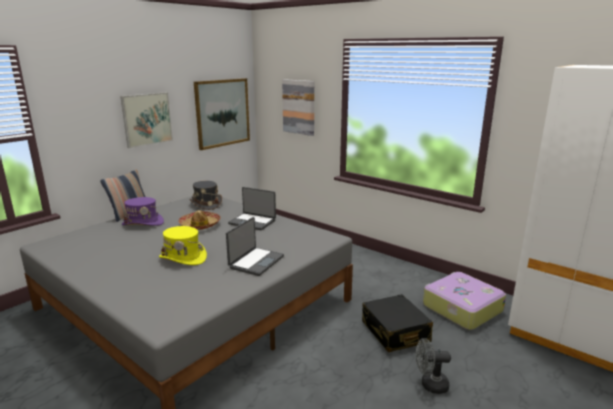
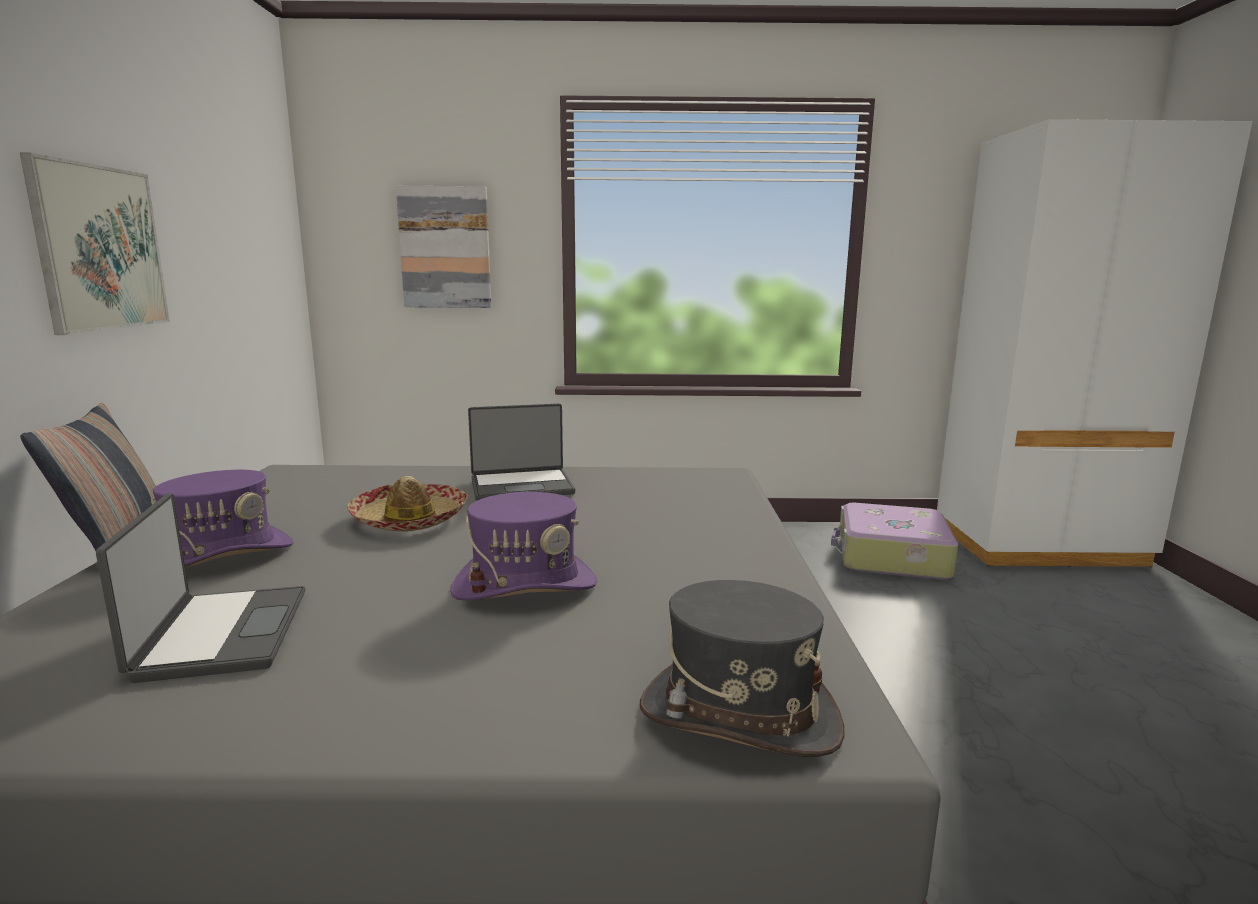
camera: 40 degrees left, 5 degrees down
(183, 258) = (525, 585): yellow hat -> purple hat
(206, 204) = (329, 482): grey hat -> grey hat (738, 716)
(222, 113) = (255, 262): picture -> none
(255, 262) = (697, 542): laptop -> laptop (220, 634)
(395, 332) = (882, 620): black suitcase -> none
(430, 385) = (1044, 669): grey fan -> none

